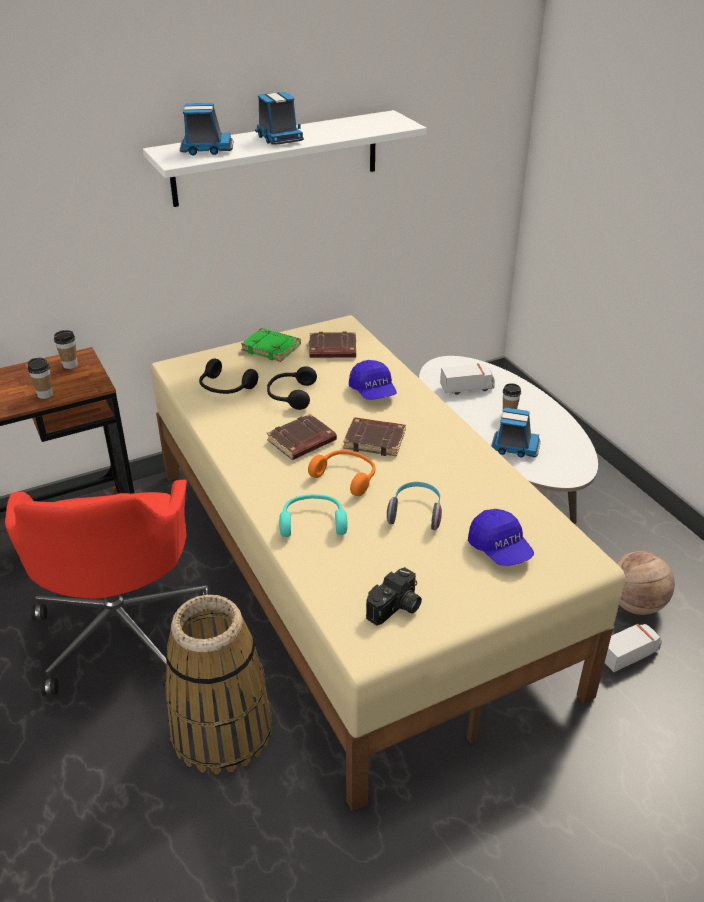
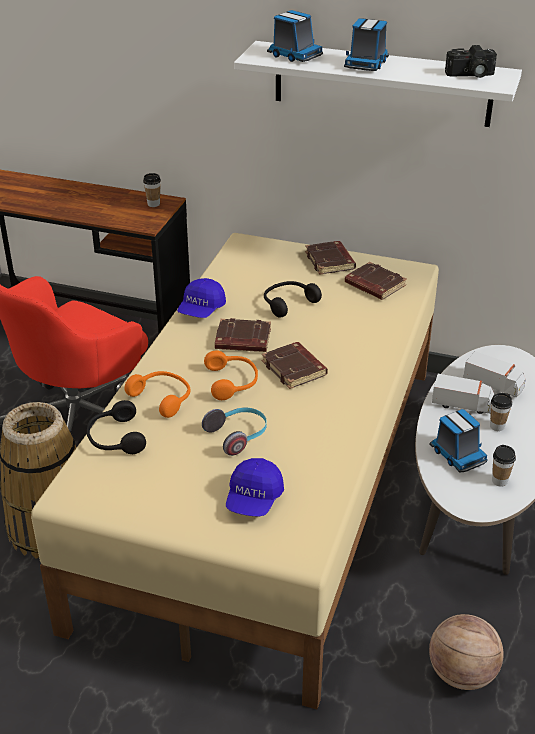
camera: 45 degrees right, 0 degrees up
(45, 394) = (111, 217): cup -> cup (499, 481)
(225, 388) = (252, 274): black headphones -> black headphones (115, 438)
(272, 348) = (331, 261): green book -> brown book
(313, 522) = (163, 398): turquoise headphones -> orange headphones
(373, 392) = (353, 333): blue cap -> blue cap (201, 310)
(396, 608) = (122, 486): camera -> camera (470, 75)
(629, 655) = (394, 704): toy truck -> toy truck (462, 404)

